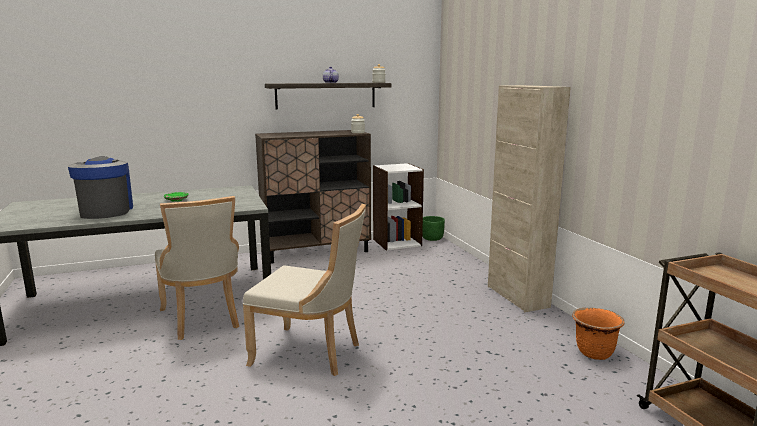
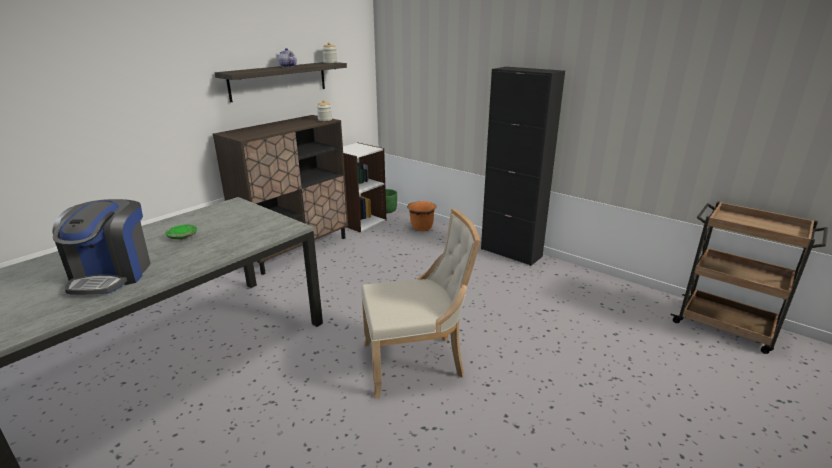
camera: 30 degrees left, 10 degrees up
(106, 211) = (112, 275): coffee machine -> coffee machine turned 135 degrees counterclockwise
(203, 319) = (266, 363): beige chair -> none
(517, 296) = (511, 253): beige cabinet -> black cabinet
(594, 353) = (607, 288): orange planter -> orange planter (421, 228)

